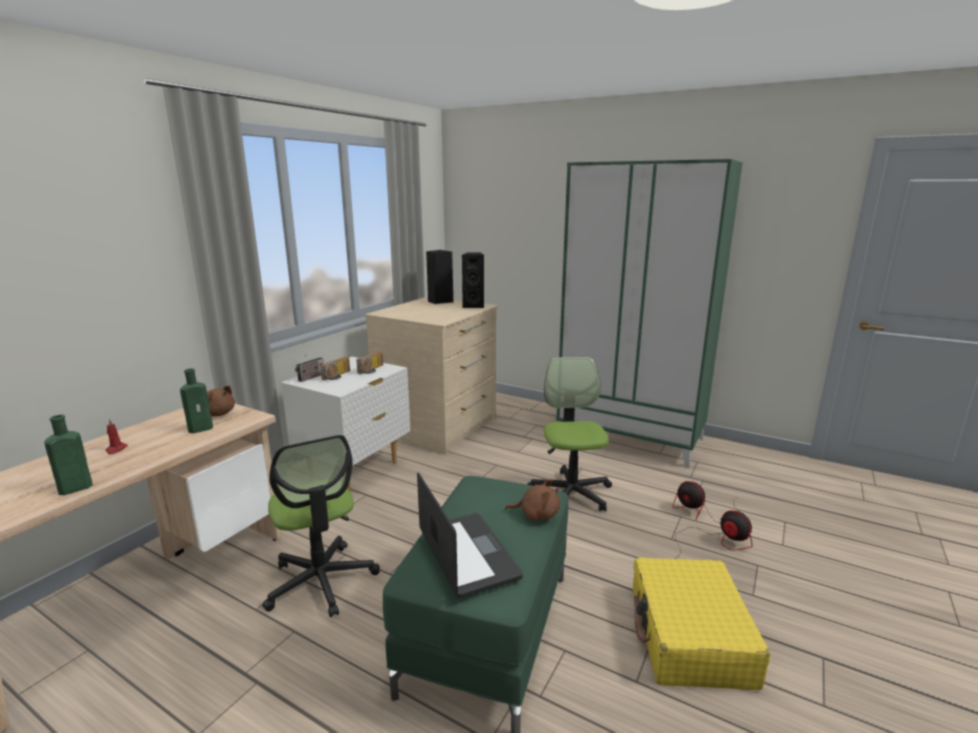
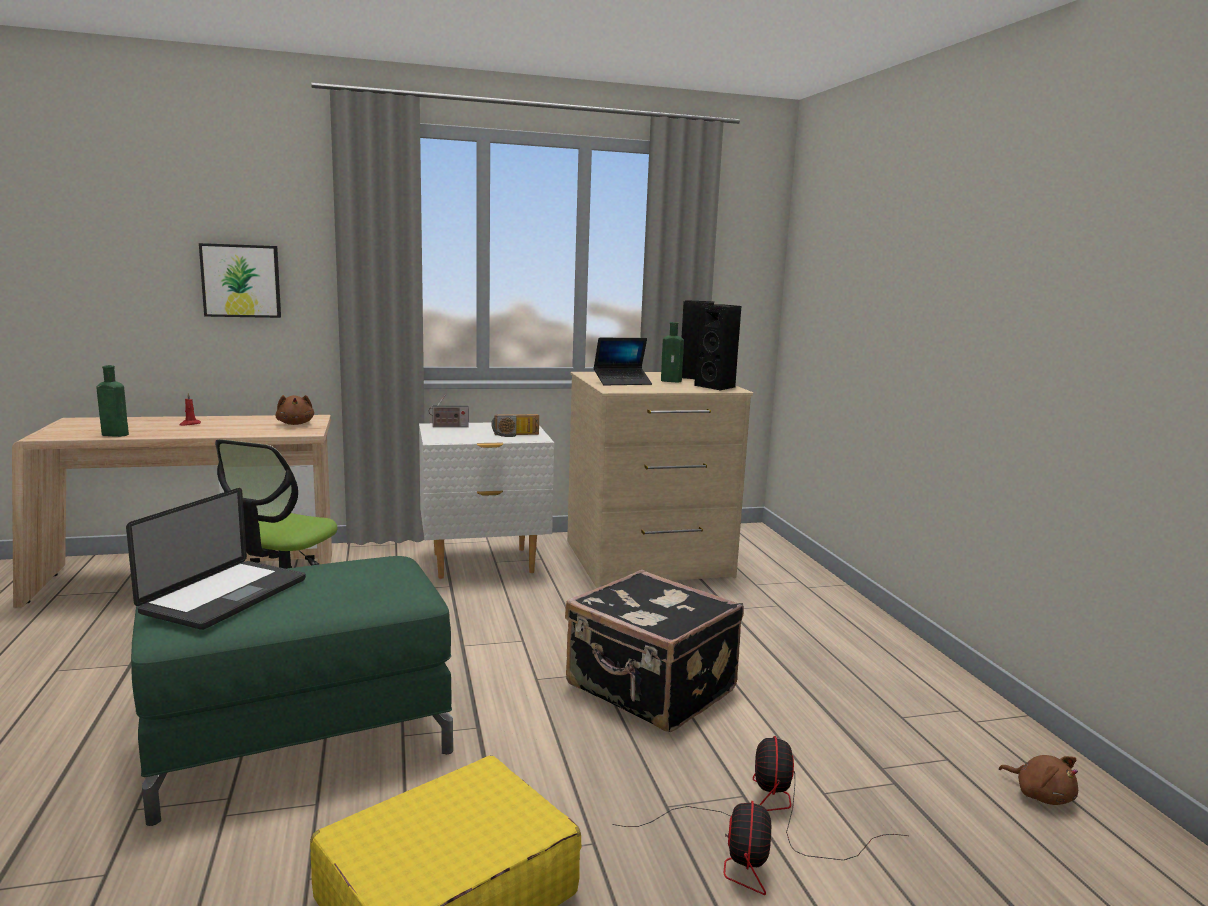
camera: 45 degrees right, 5 degrees down
(88, 289) = (241, 280): none -> picture
(202, 428) = (260, 428): green bottle -> green bottle (672, 381)
(337, 376) = (472, 431): radio -> none
(424, 315) = (622, 382): none -> laptop
(536, 514) = (354, 604): brown plush toy -> brown plush toy (1041, 795)
(571, 493) = (650, 689): office chair -> black suitcase
(630, 437) = (896, 678): green wardrobe -> none

